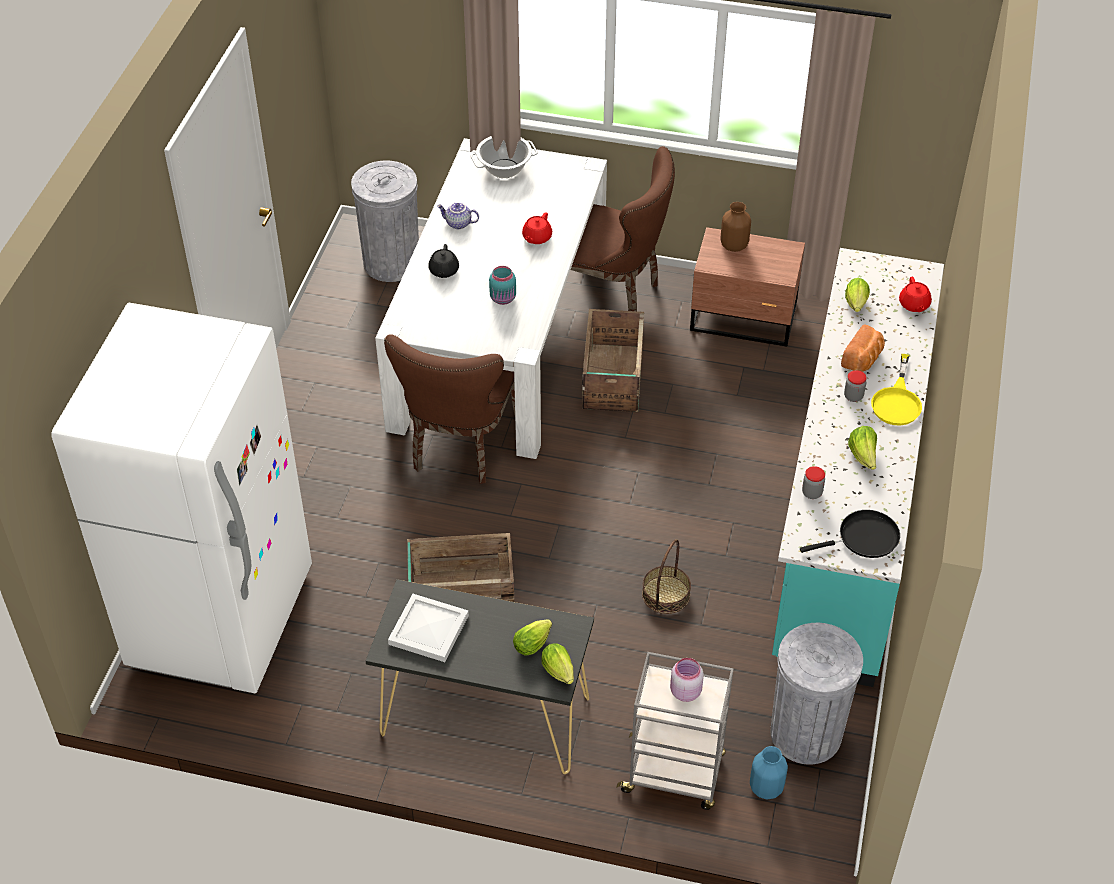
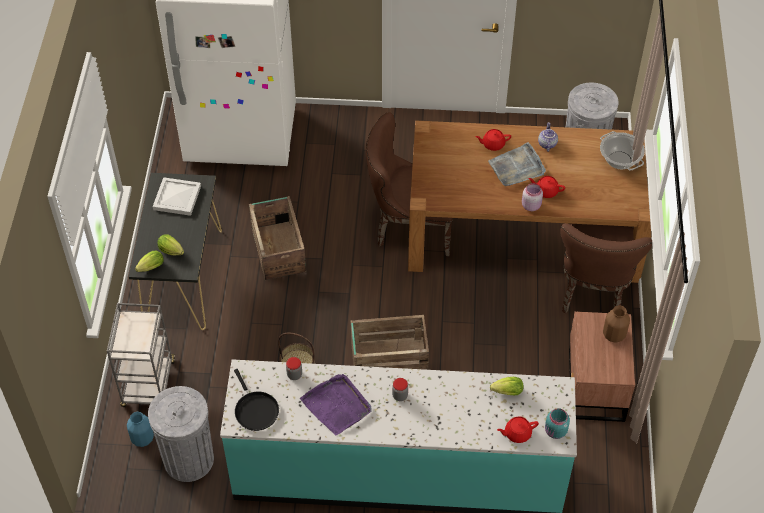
camera: 80 degrees right, 5 degrees up
(443, 271) = (493, 144): black teapot -> red teapot
(490, 256) = (517, 167): none -> grey tray
(500, 338) = (523, 232): white dining table -> brown dining table
(503, 298) = (473, 182): turquoise jar -> turquoise jar (555, 432)
(611, 379) = (500, 305): crate -> crate (388, 358)
(684, 691) = (140, 335): pink jar -> pink jar (531, 205)
(863, 359) = (443, 400): bread -> none
(863, 456) = (337, 405): lettuce -> purple tray
(897, 401) = (401, 425): yellow frying pan -> none

